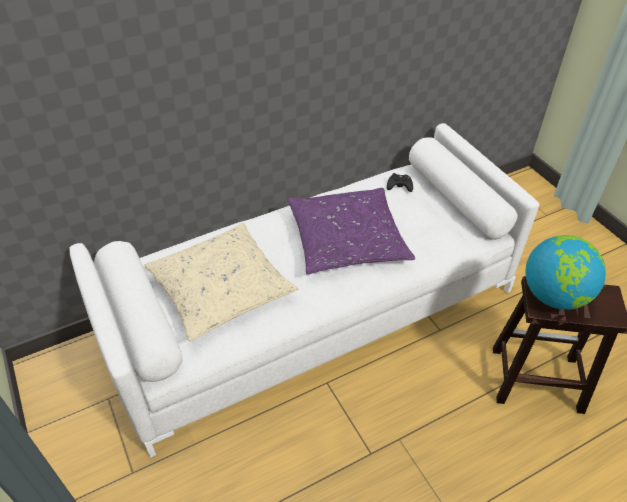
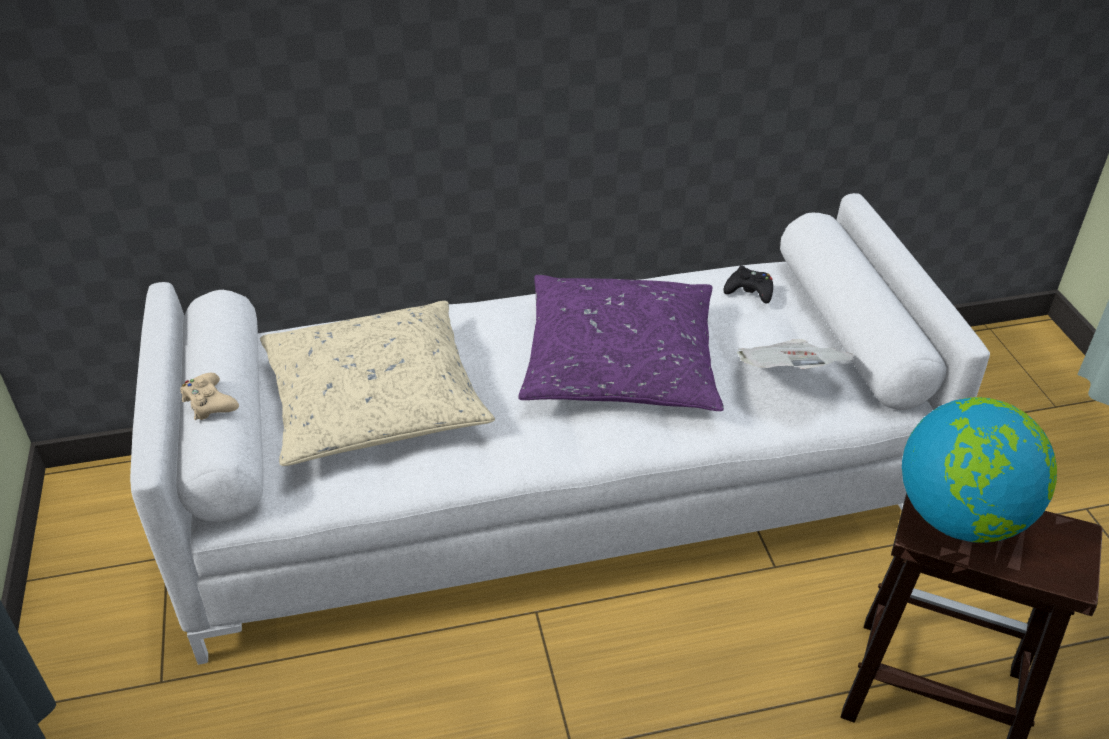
camera: 15 degrees right, 5 degrees down
(138, 314) = (209, 403): none -> beige game controller
(437, 232) = (789, 378): none -> newspaper

